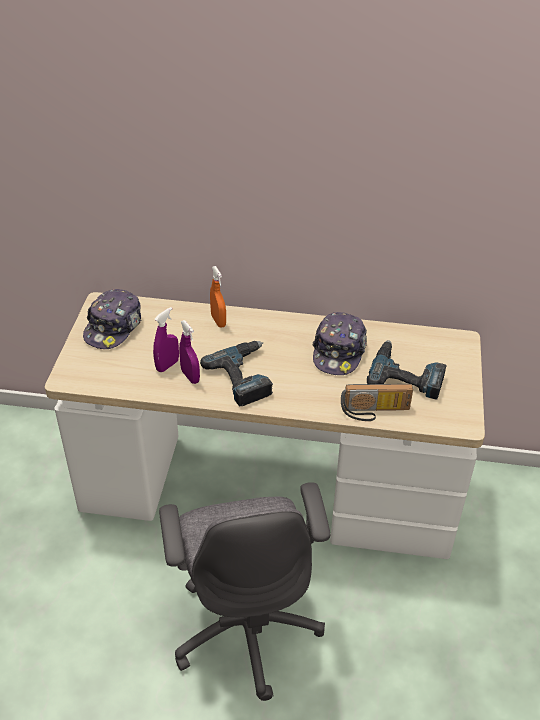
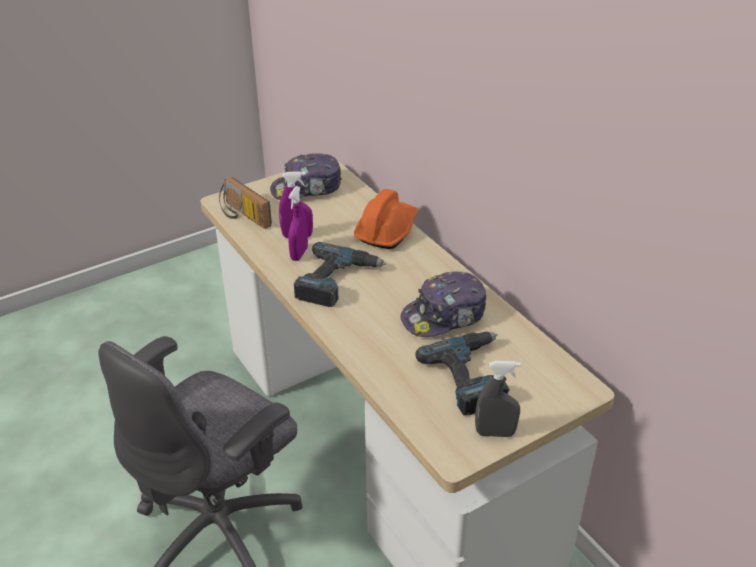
camera: 50 degrees right, 5 degrees down
(218, 321) = (386, 230): orange spray bottle -> orange hard hat
(375, 412) = (391, 382): radio -> radio (242, 216)
(462, 396) = (495, 433): none -> grey spray bottle

